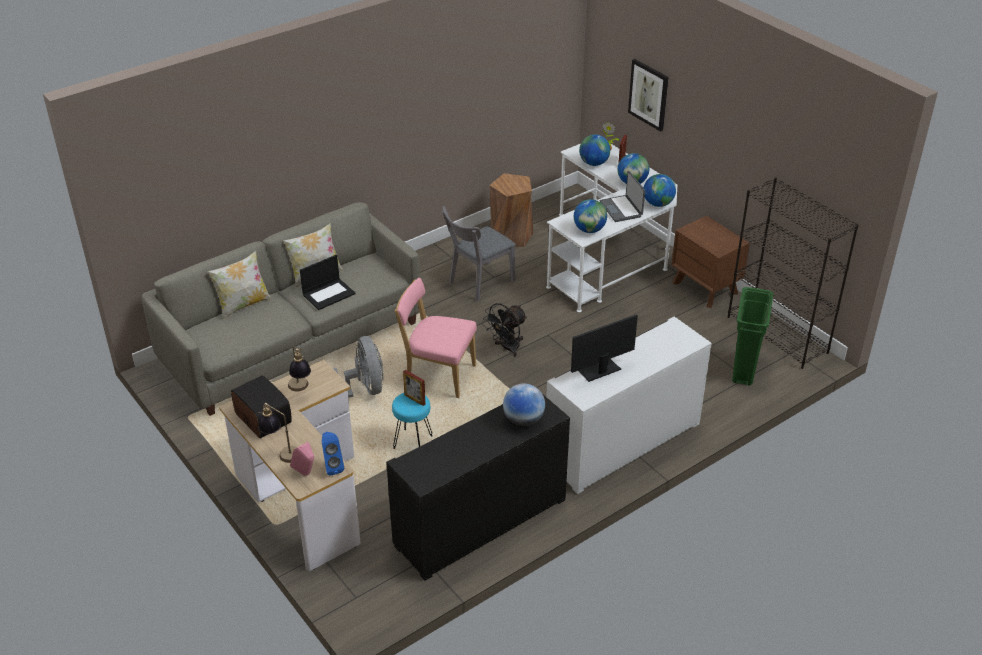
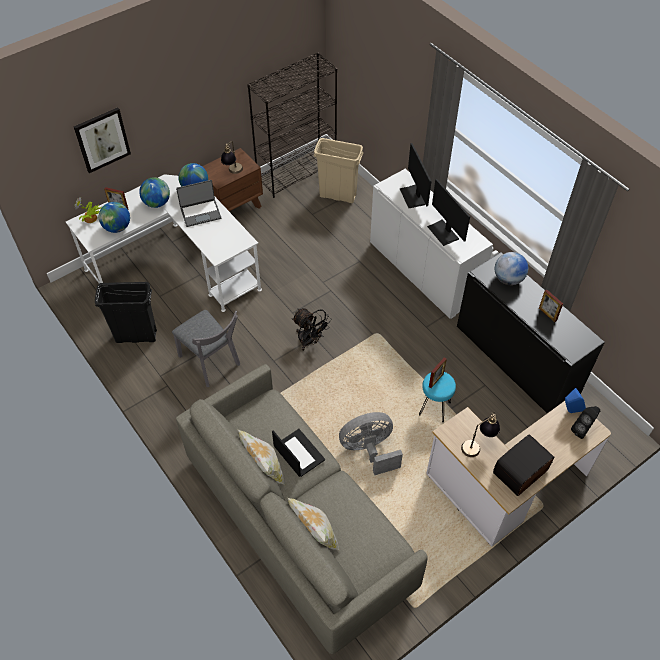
camera: 90 degrees left, 15 degrees up
(281, 452) = (560, 451): table lamp -> table lamp (233, 172)
(306, 474) = (582, 430): pink speaker -> black speaker
(438, 375) = (346, 392): pink chair -> none
(465, 449) = (547, 314): none -> picture frame
(511, 236) = (136, 336): brown stool -> black trash can
(589, 230) = (232, 236): globe -> none
(659, 347) = (413, 196): none -> monitor
(744, 370) = (338, 196): green trash can -> beige trash can

